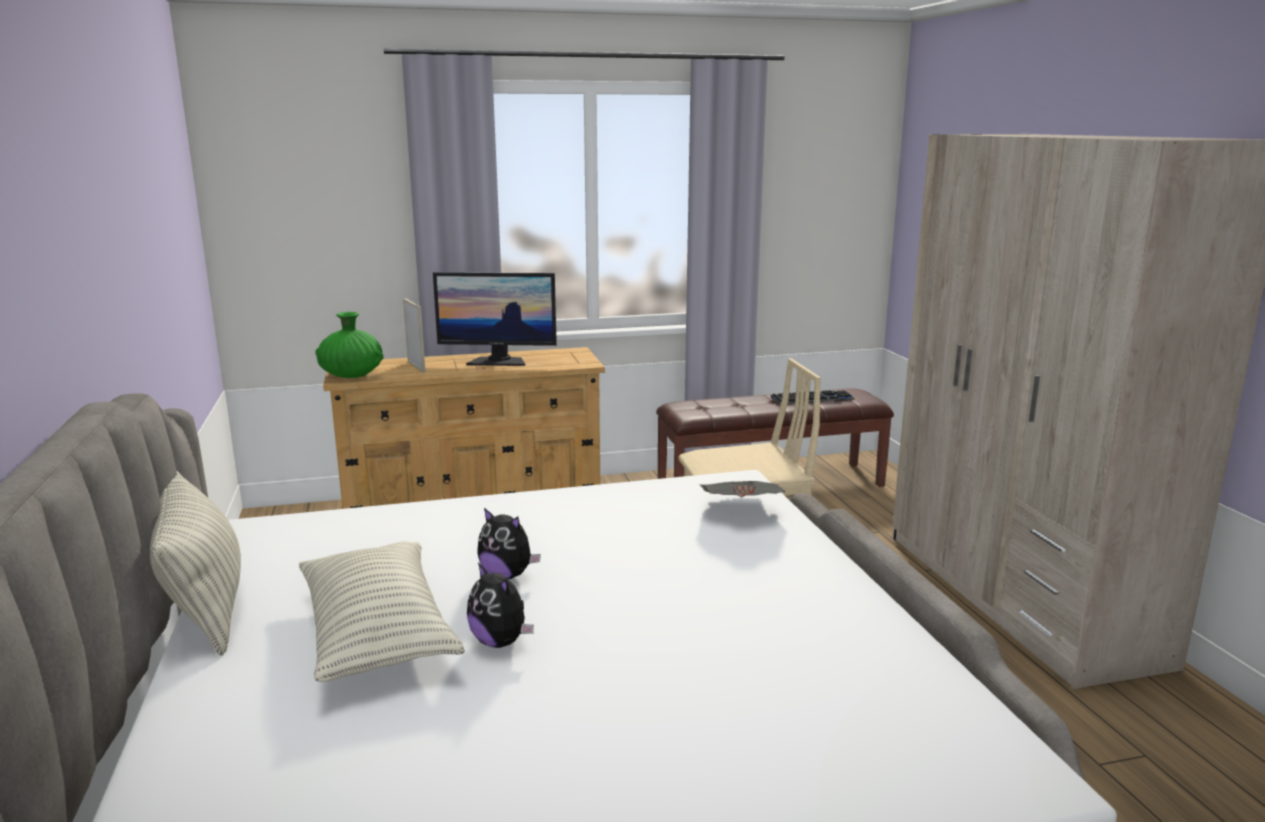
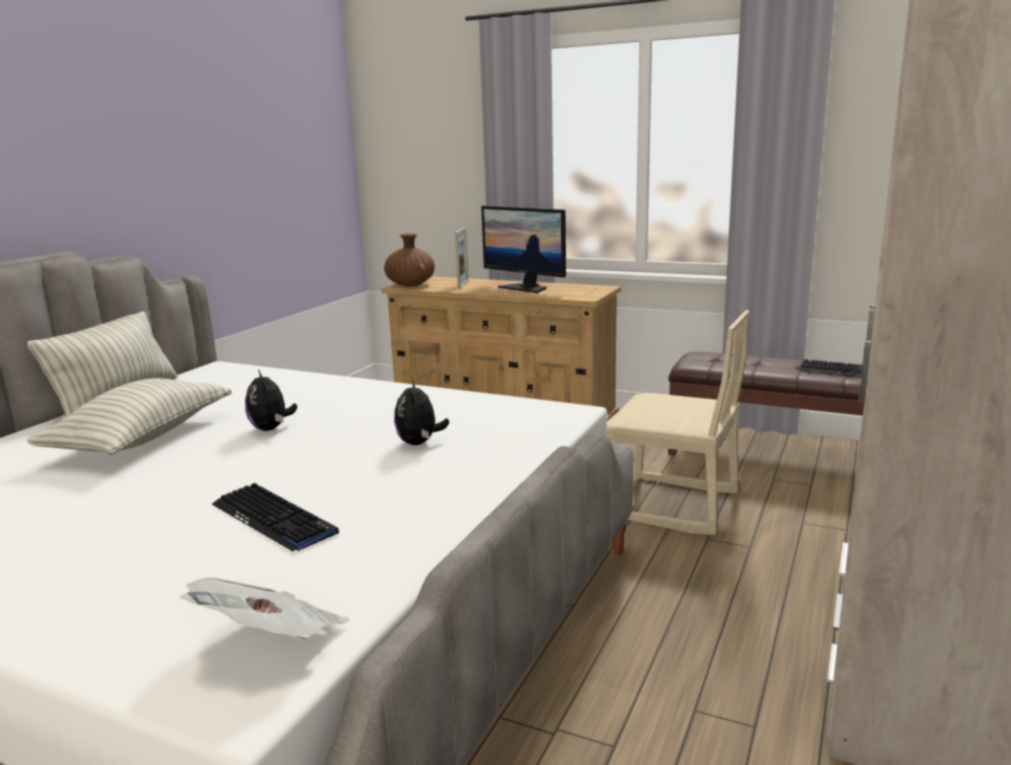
camera: 40 degrees right, 0 degrees up
(351, 375) = (410, 285): green vase -> brown vase
(500, 642) = (181, 464): plush toy -> plush toy (419, 443)
(726, 652) = (274, 519): none -> keyboard
(741, 511) = (514, 432): newspaper -> newspaper (274, 641)

